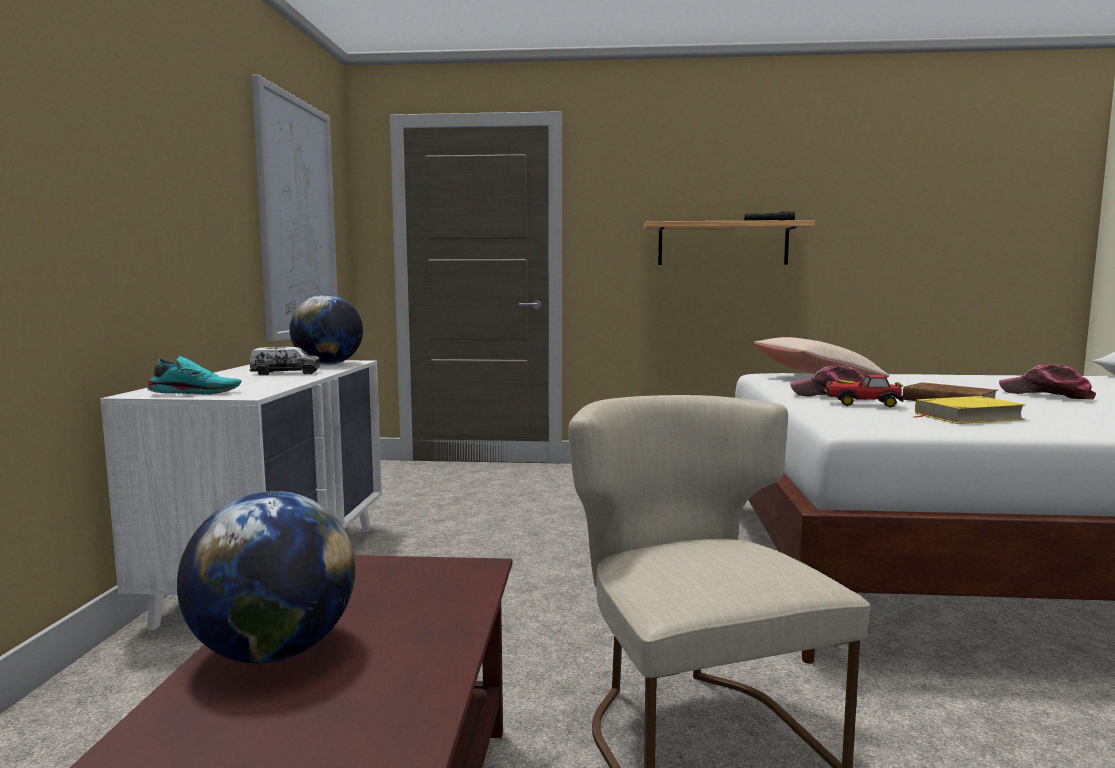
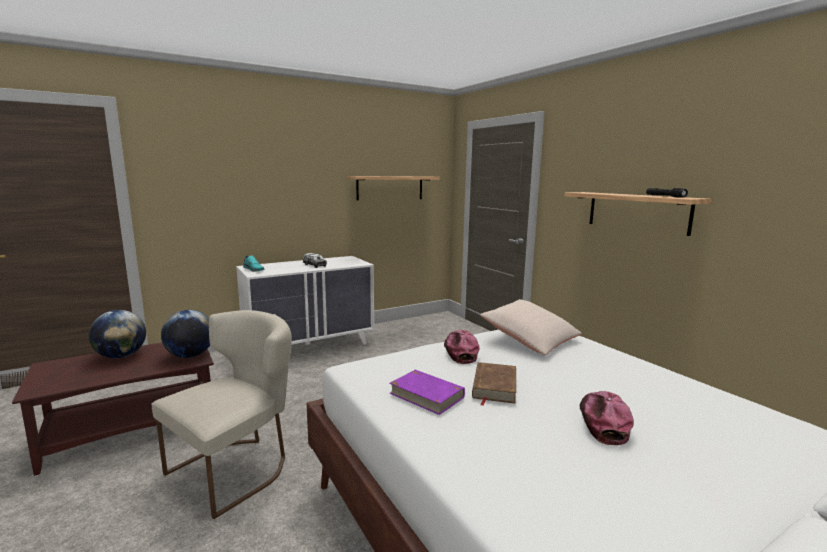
camera: 55 degrees right, 5 degrees up
(297, 219) = (390, 188): picture -> shelf
(328, 364) = (347, 263): globe -> globe (190, 356)
(861, 404) = (432, 362): toy car -> none
(967, 416) = (426, 395): yellow book -> purple book

